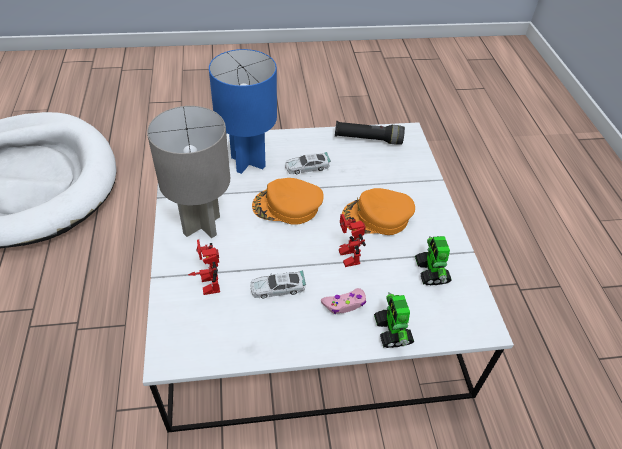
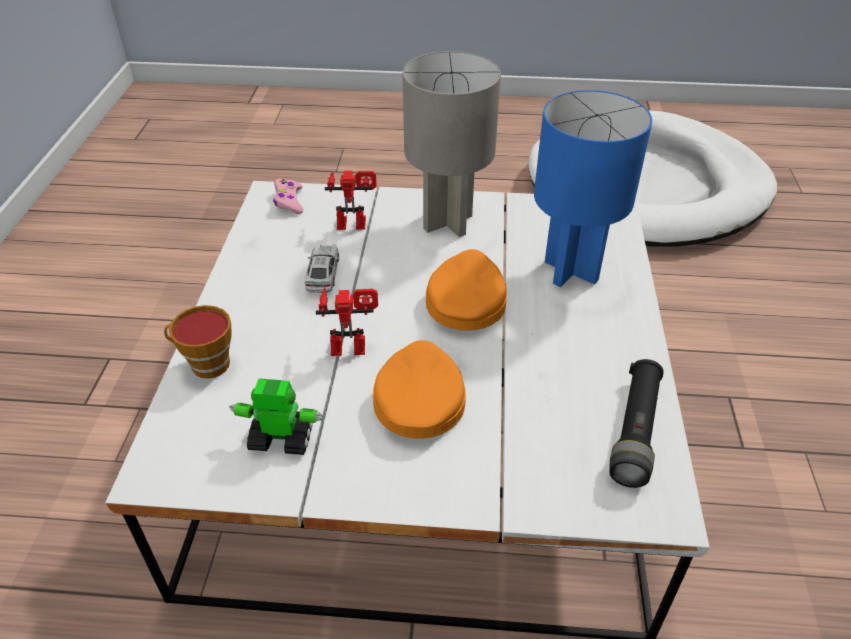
camera: 105 degrees right, 5 degrees down
(307, 167) = (554, 333): toy car -> none
(344, 304) = (270, 327): pink game controller -> pink game controller (289, 201)
(392, 332) = (205, 364): toy robot -> cup

